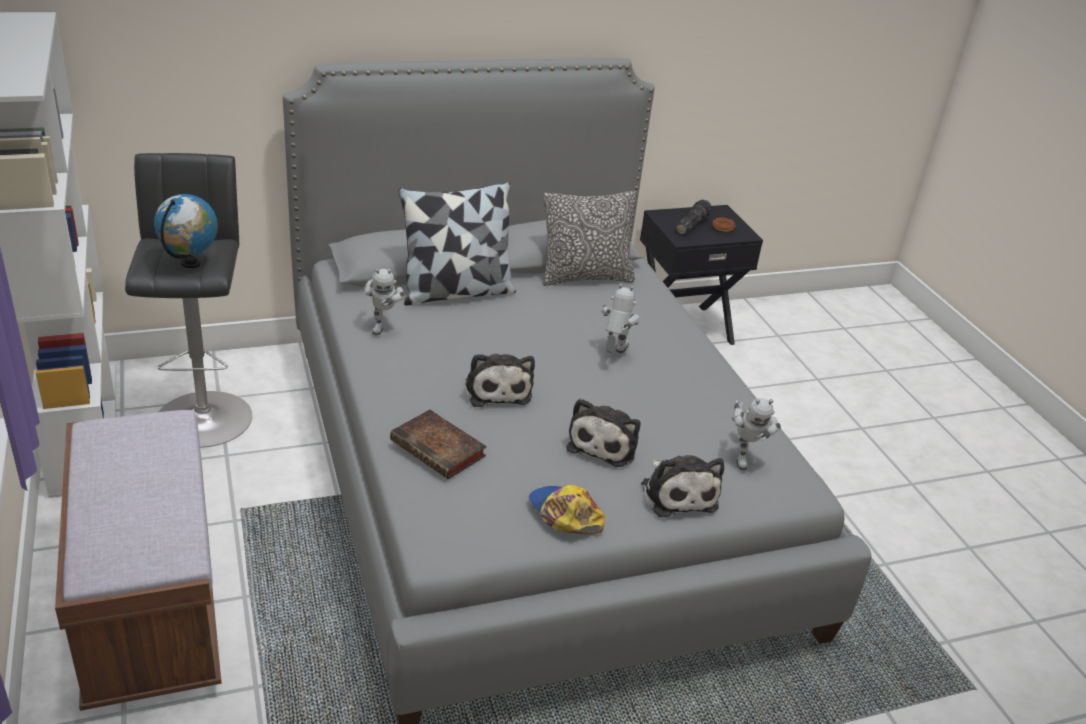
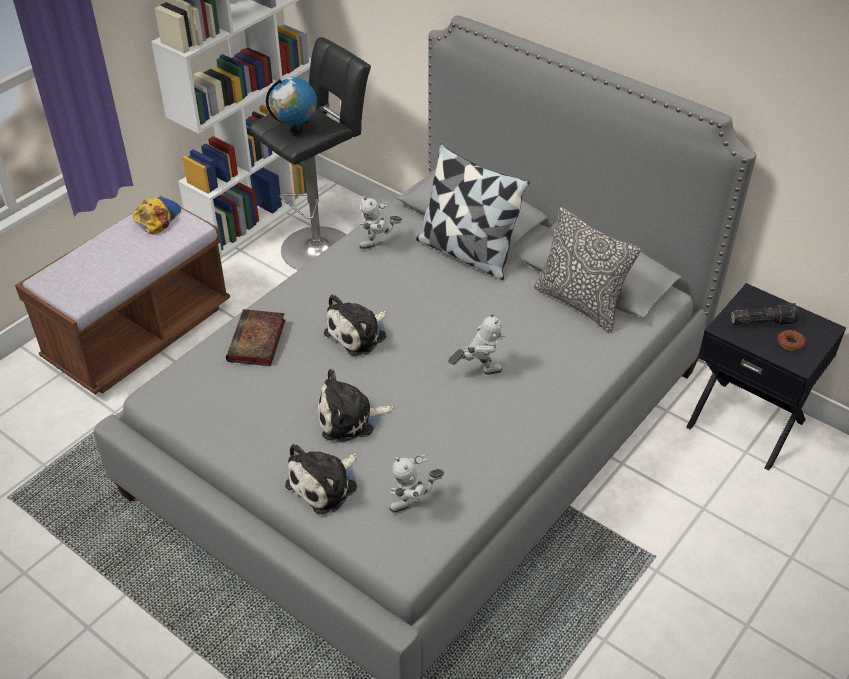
camera: 60 degrees right, 10 degrees up
(564, 514) = (244, 434): cap -> cap (157, 217)

